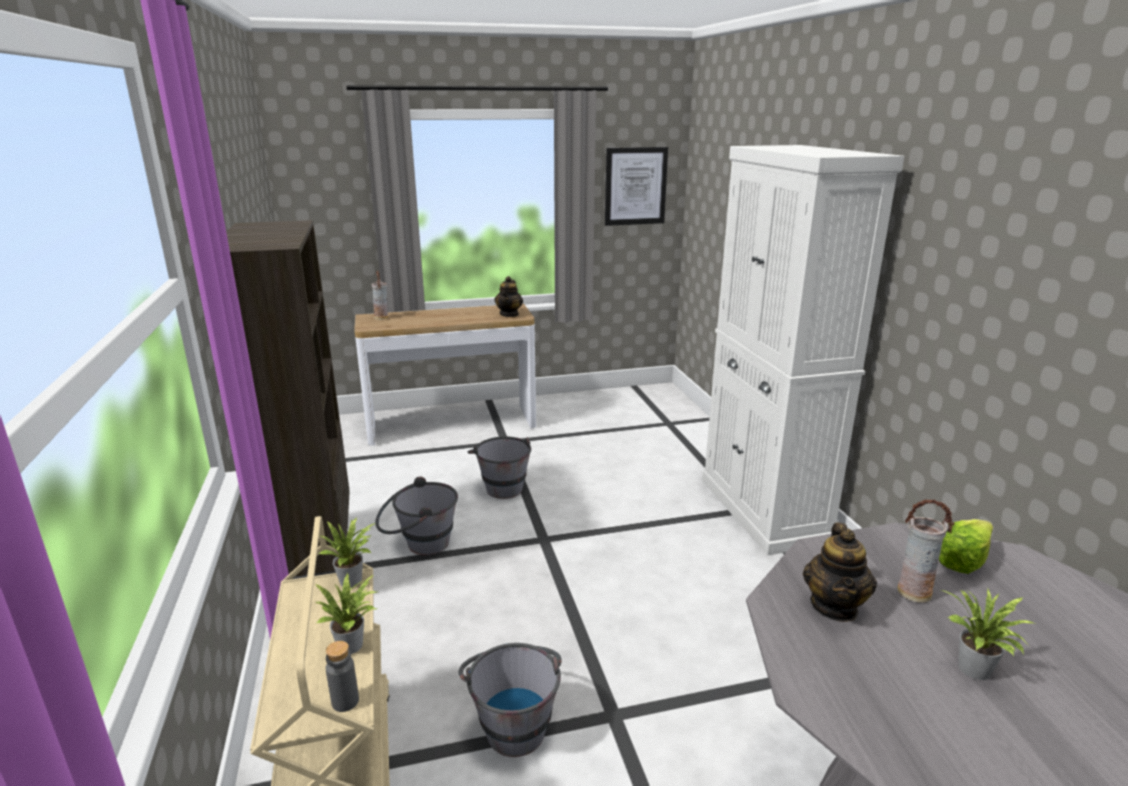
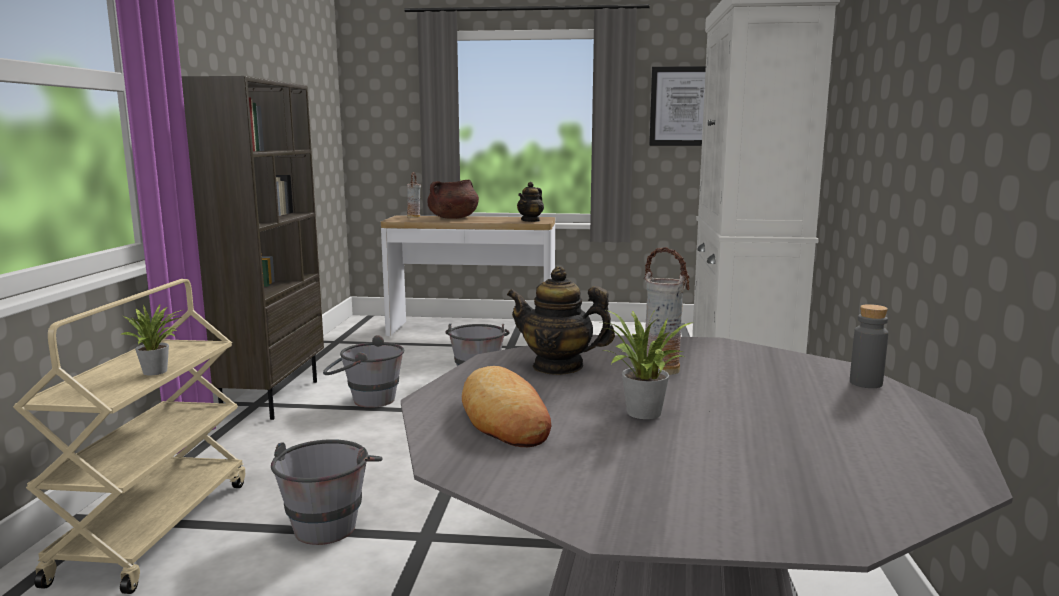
camera: 20 degrees right, 10 degrees down
(345, 701) = (110, 395): grey bottle -> grey bottle (865, 383)
(354, 580) = (207, 345): potted plant -> none
(425, 316) = (453, 218): none -> brown cooking pot
(834, 606) = (558, 367): teapot -> teapot turned 75 degrees clockwise
(888, 708) = (504, 417): none -> bread
(966, 559) = (764, 362): lettuce -> none

